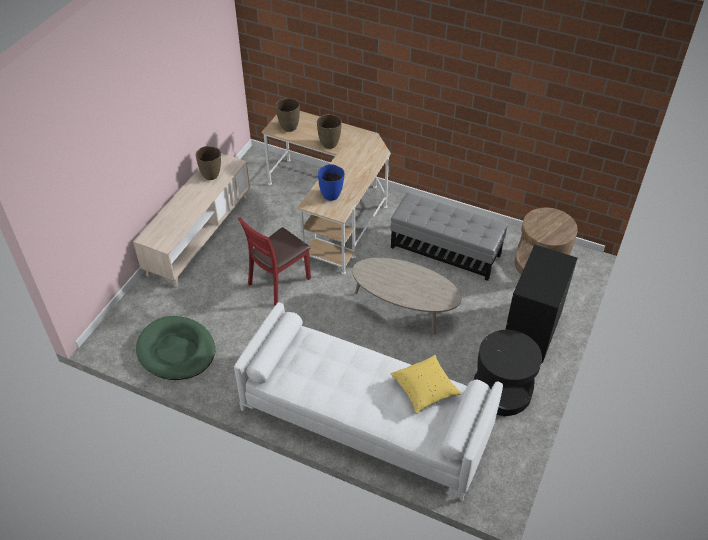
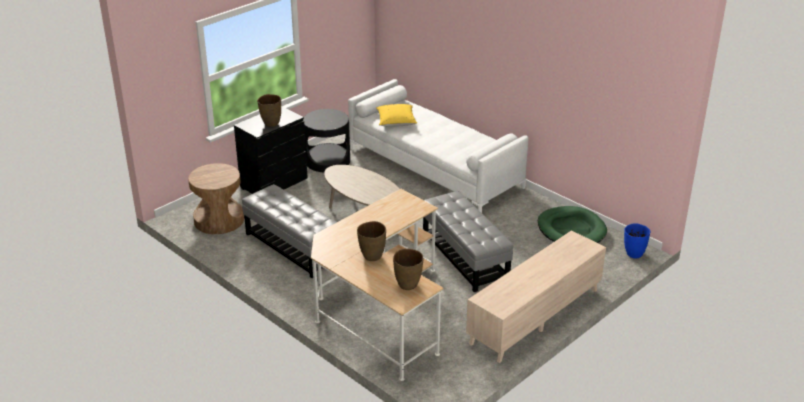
camera: 160 degrees left, 15 degrees down
(211, 175) = (513, 292): brown vase -> brown vase (271, 123)
(279, 282) = (465, 257): red chair -> grey ottoman
(331, 195) = (399, 210): blue vase -> blue vase (633, 254)

